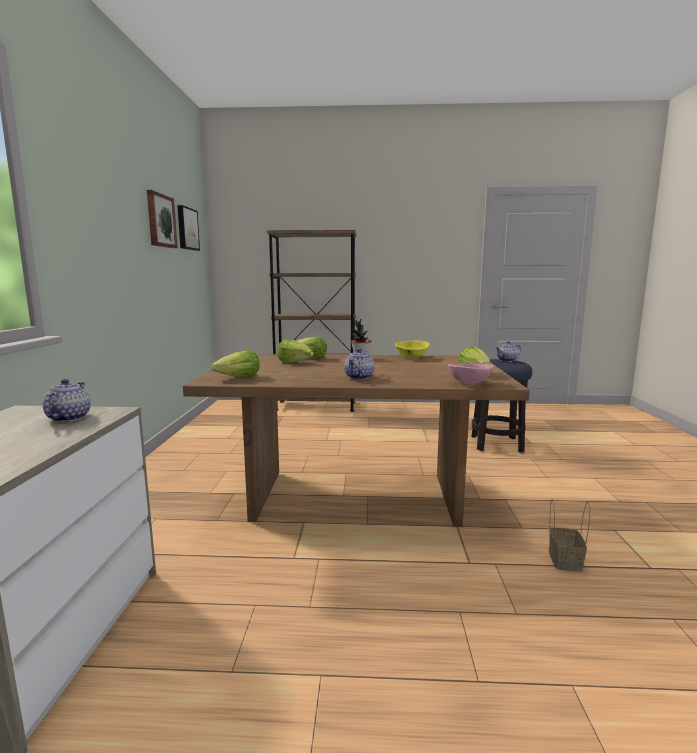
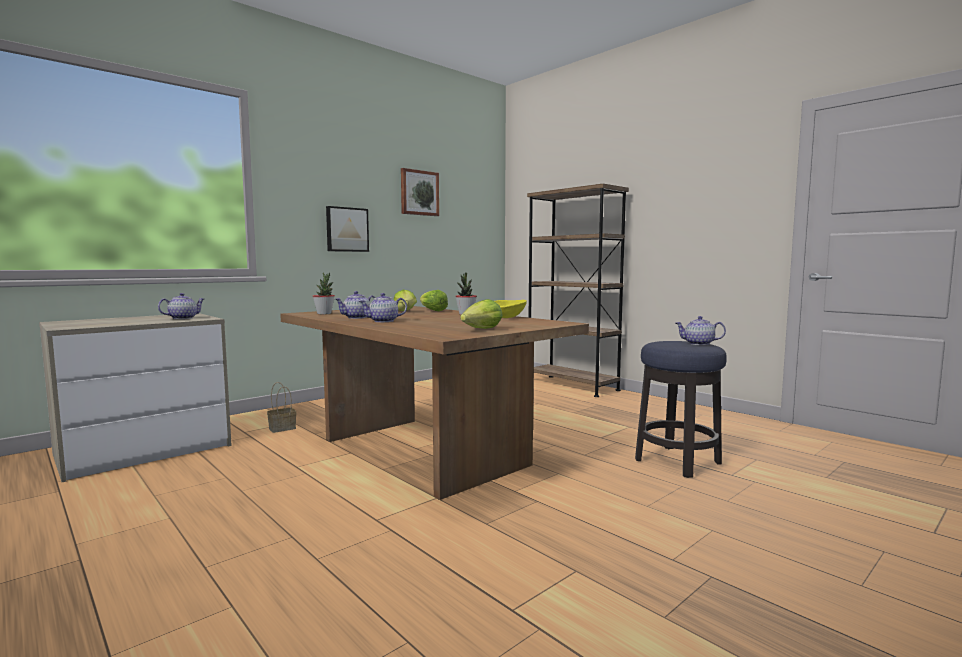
camera: 45 degrees right, 5 degrees down
(186, 229) = (463, 198): picture -> picture (346, 229)
(239, 377) = (324, 313): lettuce -> potted plant
(307, 377) = (357, 317): none -> teapot
(469, 383) = (426, 332): pink bowl -> none
(564, 559) = (450, 558): basket -> basket (283, 428)

